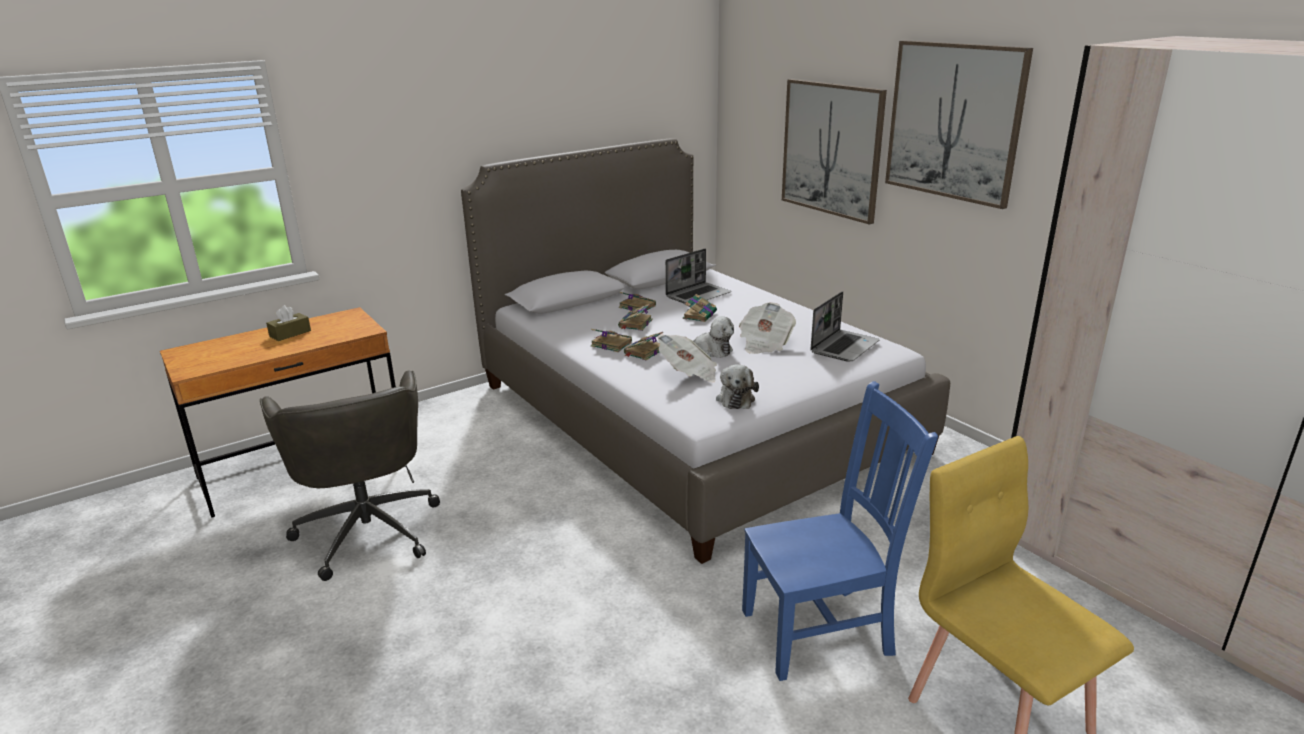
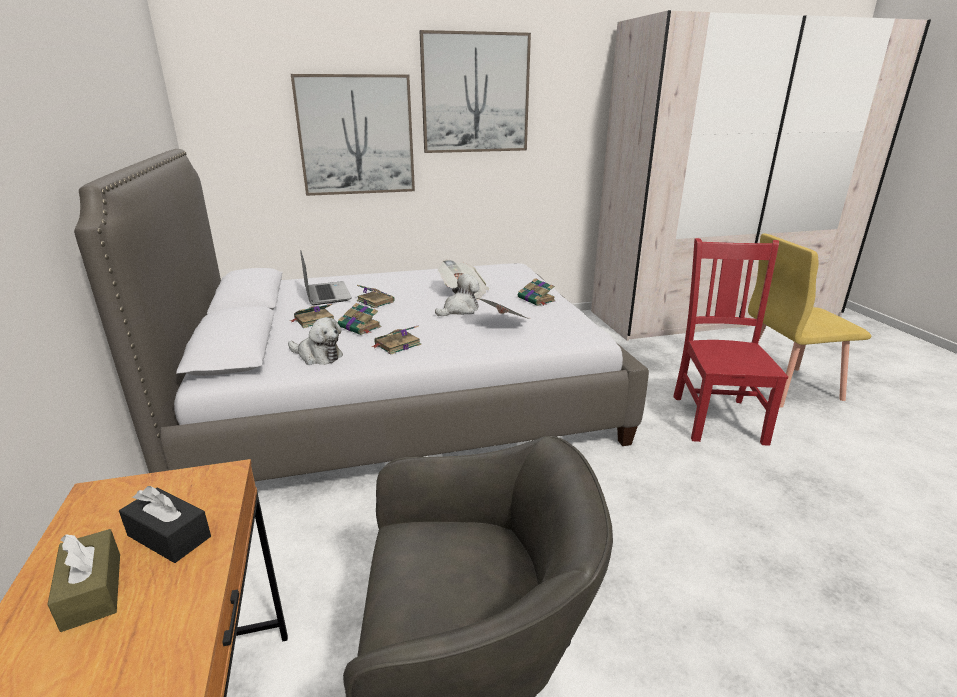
camera: 70 degrees left, 0 degrees up
(323, 335) = (169, 536): none -> black tissue box
(644, 352) = (434, 334): book -> book (536, 299)
(735, 398) = (559, 318): plush toy -> plush toy (318, 356)
(821, 631) = (717, 417): blue chair -> red chair
(844, 347) = (496, 274): laptop -> none

